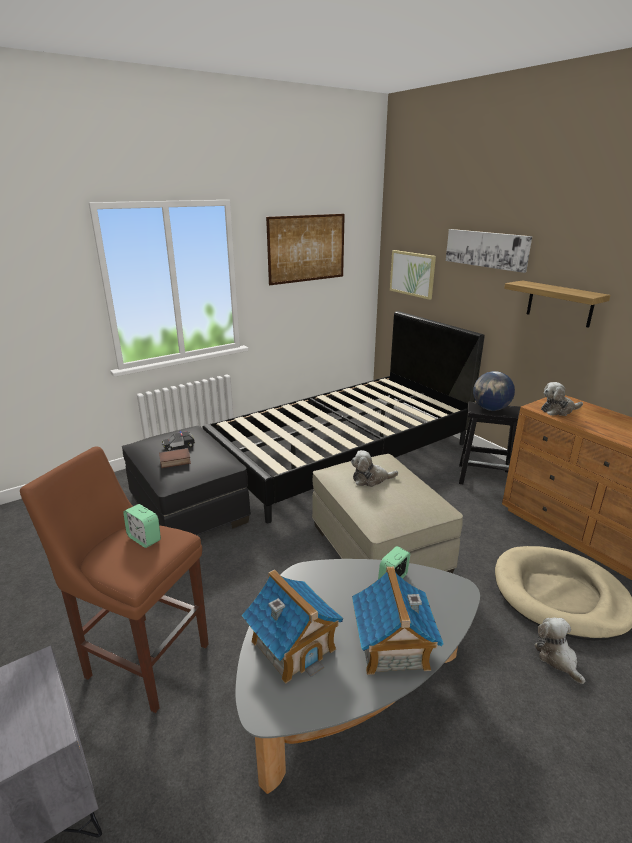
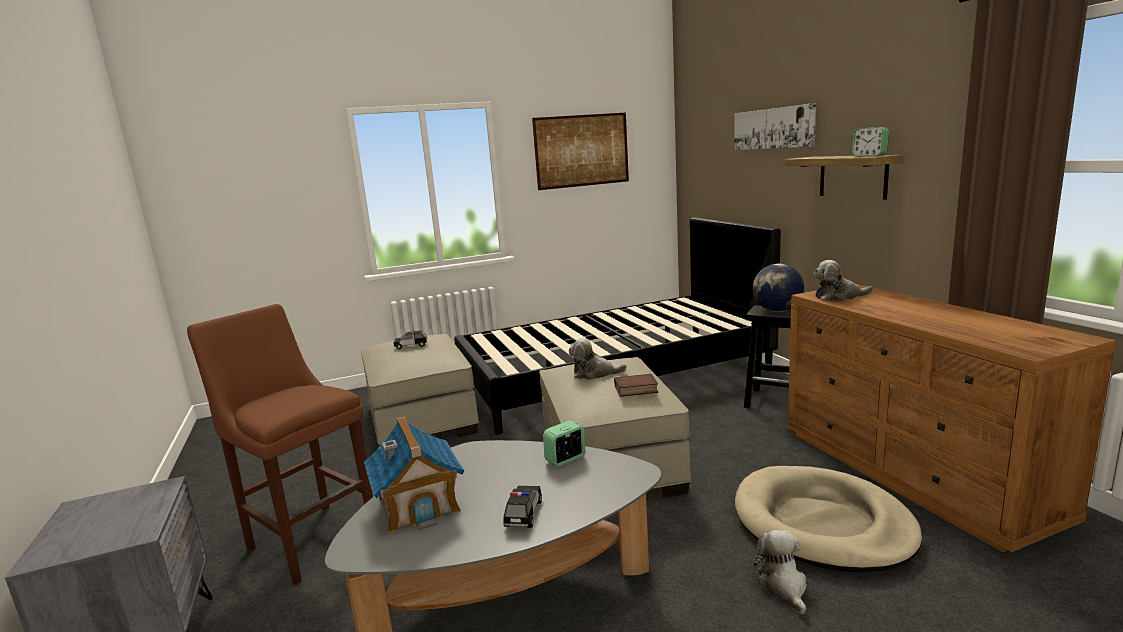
camera: 15 degrees right, 10 degrees down
(144, 538) = (302, 392): alarm clock -> alarm clock (869, 156)
(174, 461) = (398, 357): book -> book (635, 390)
(189, 509) = (422, 419): black ottoman -> beige ottoman
(392, 647) = (523, 514): toy house -> toy car
(412, 274) = (706, 172): picture -> none

